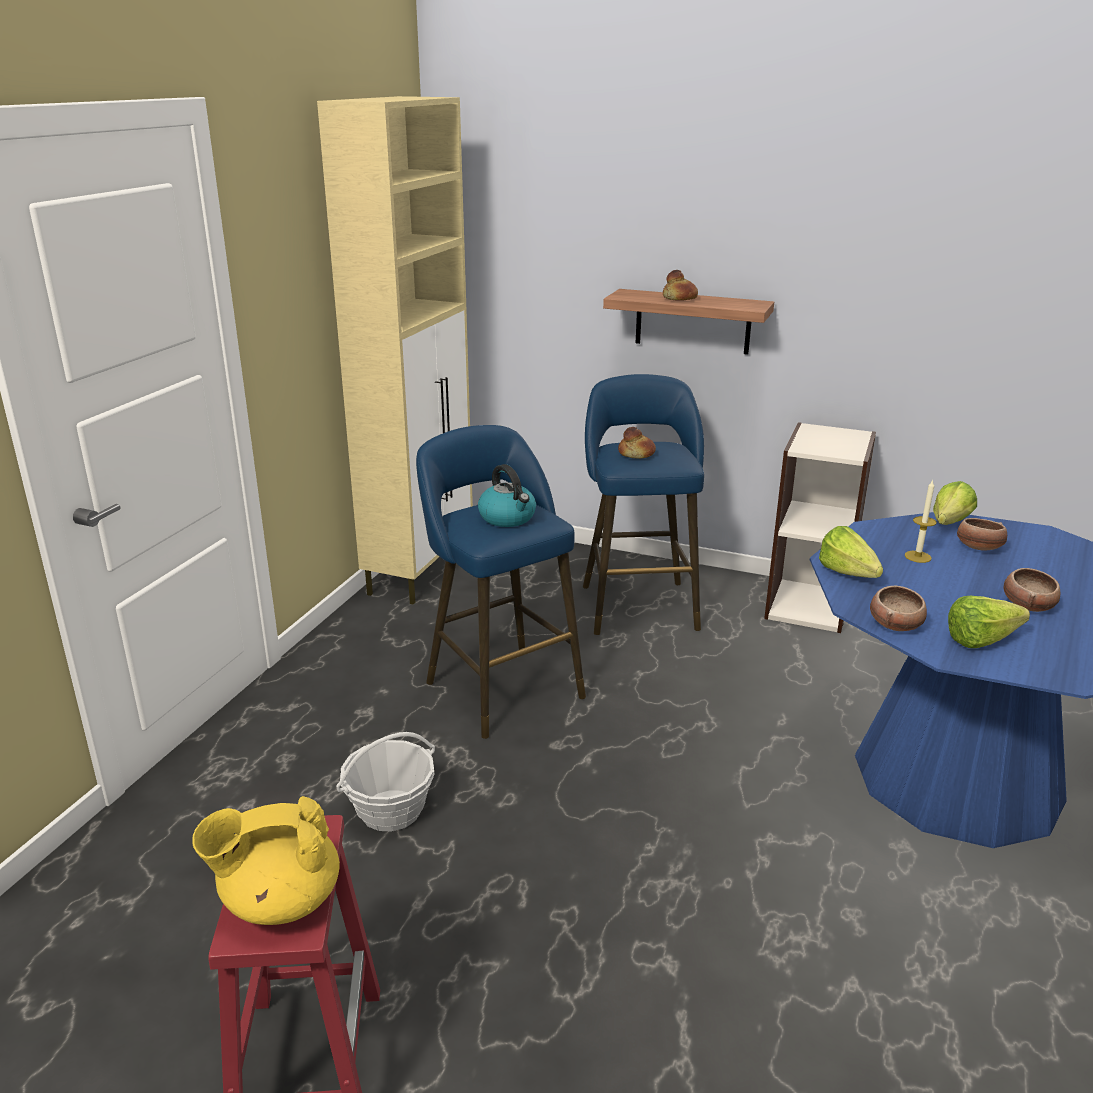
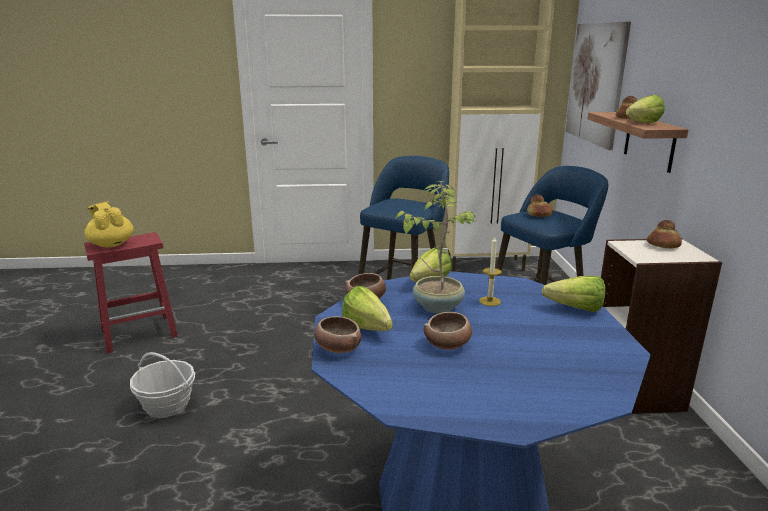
camera: 65 degrees right, 5 degrees down
(390, 810) = (285, 310): basket -> basket (167, 405)
(508, 518) = (402, 206): kettle -> none
(524, 251) = (596, 83): none -> picture
(723, 304) = (639, 123): none -> lettuce
(817, 435) = (663, 245): none -> bread
(924, 587) = (437, 306): none -> potted plant
(978, 548) = (540, 322): bowl -> bowl (337, 348)

